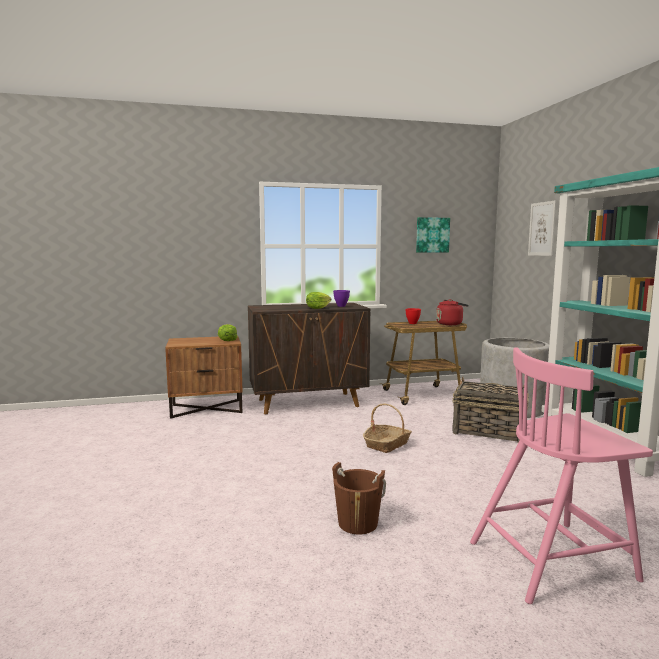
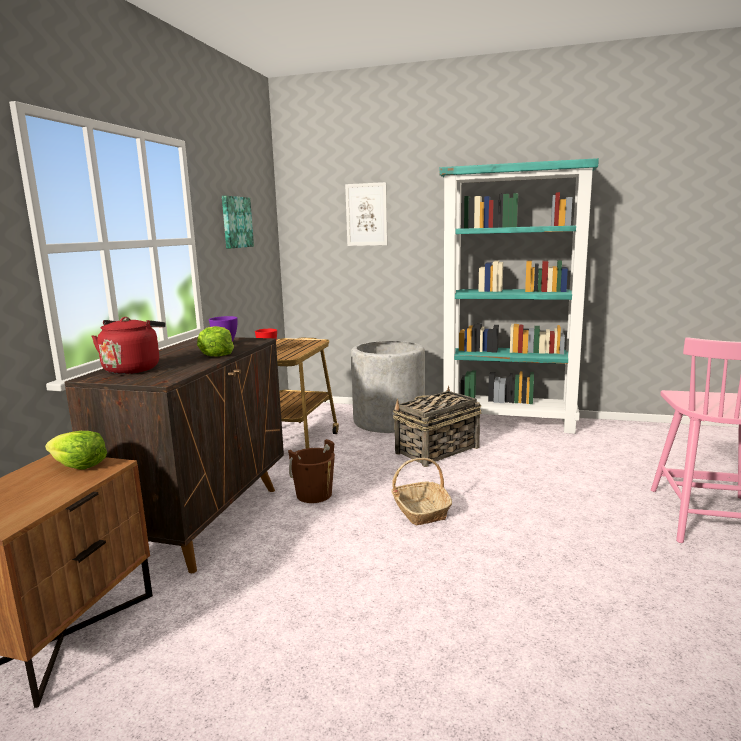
camera: 60 degrees left, 5 degrees up
(358, 523) = (626, 595): brown bucket -> brown bucket (314, 495)
(450, 324) = (307, 341): red kettle -> red kettle (133, 369)

